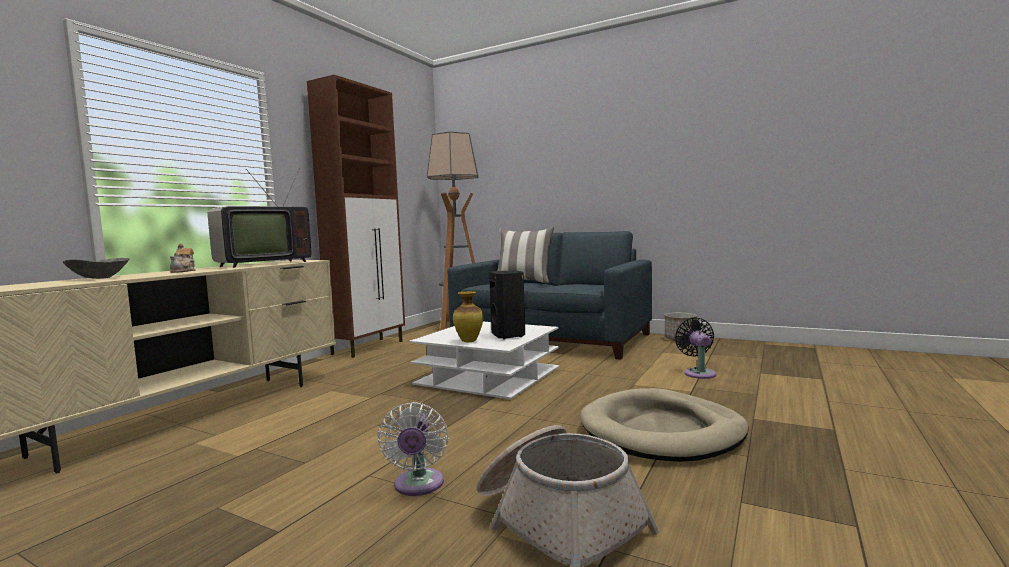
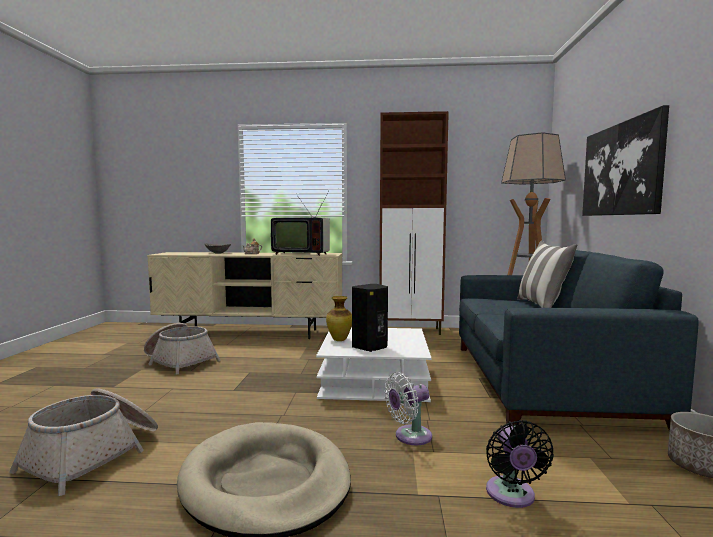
camera: 65 degrees right, 0 degrees up
(236, 471) = (180, 361): none -> basket
(418, 486) = (156, 403): white fan -> white fan (409, 436)
(554, 172) = (621, 169): none -> picture
(698, 373) = (511, 496): black fan -> black fan turned 120 degrees clockwise

